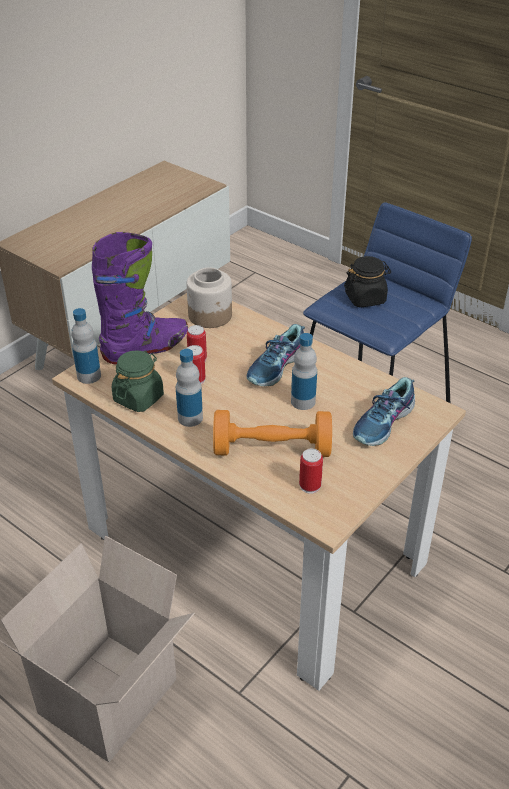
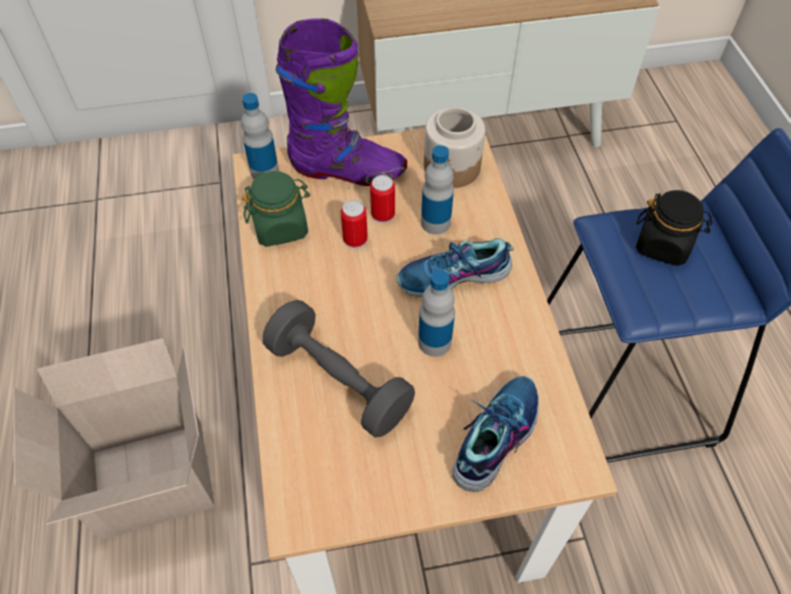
camera: 40 degrees right, 15 degrees up
(190, 418) = (302, 283): bottle -> bottle (435, 223)
(272, 449) = (339, 381): orange dumbbell -> grey dumbbell
(310, 486) = (328, 457): can -> none
(384, 423) = (494, 436): shoe -> shoe turned 135 degrees clockwise

